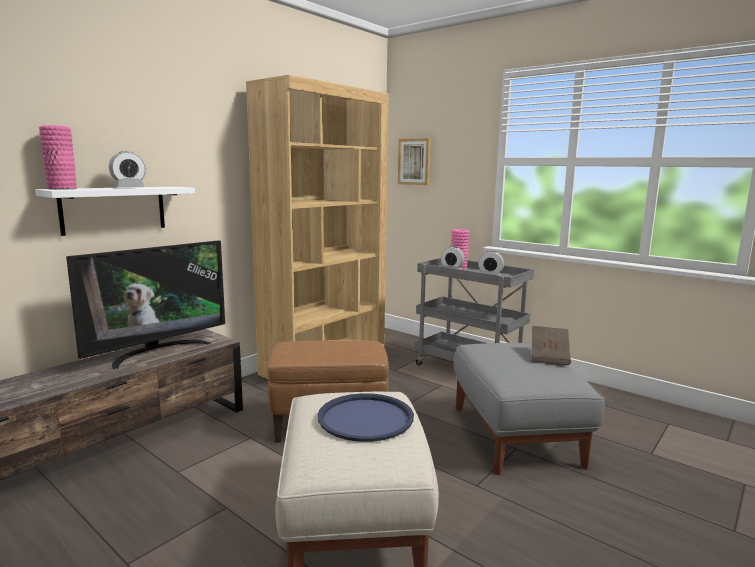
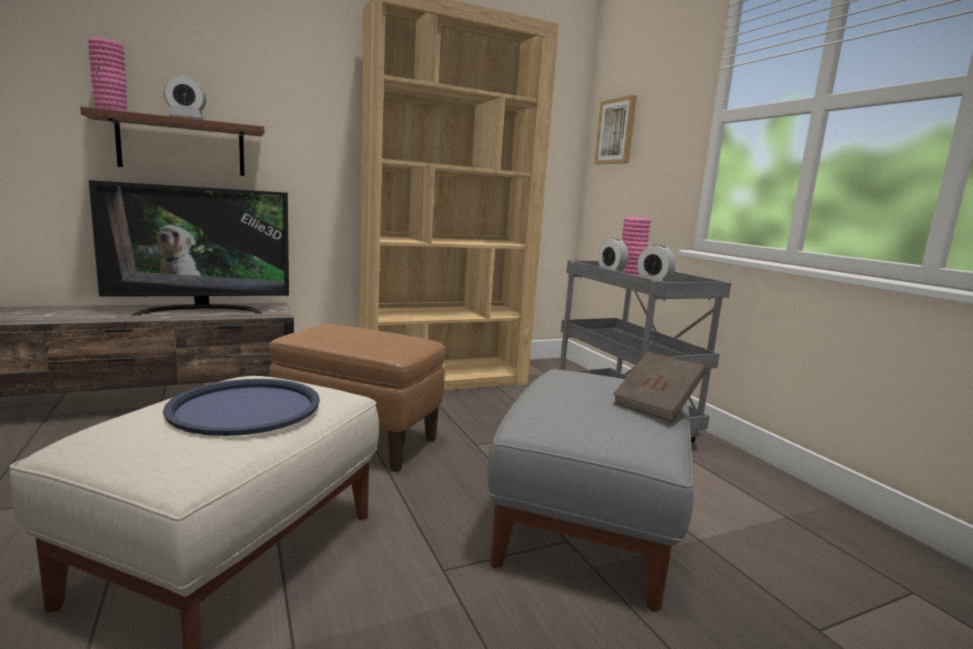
camera: 25 degrees right, 0 degrees up
(114, 209) = (182, 146): white shelf -> brown shelf

